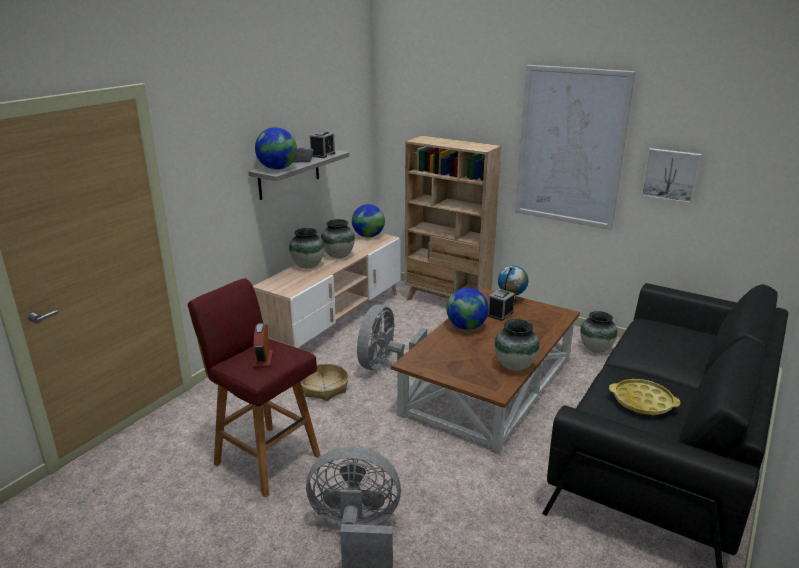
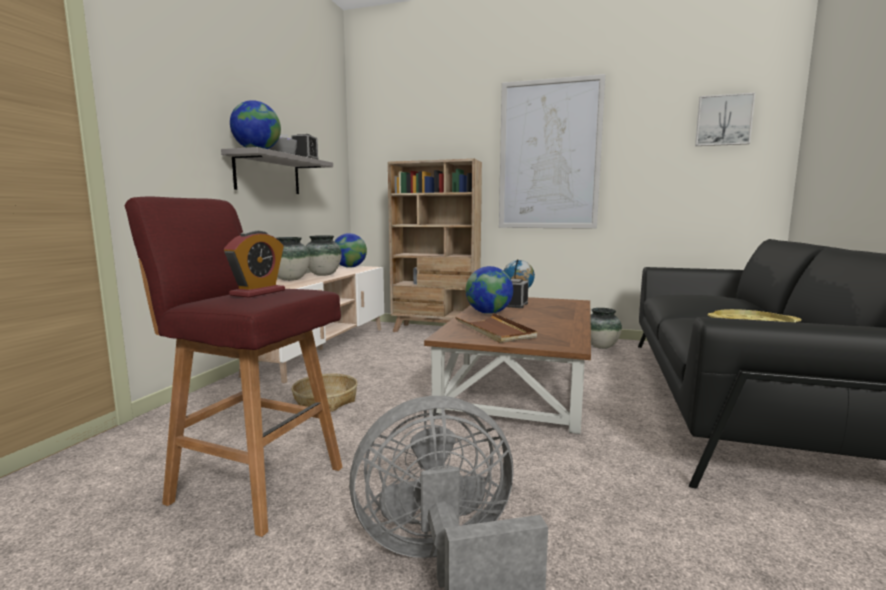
camera: 15 degrees left, 15 degrees down
(263, 360) = (258, 293): alarm clock -> alarm clock turned 135 degrees counterclockwise
(385, 366) = (394, 376): grey fan -> none
(453, 359) = (495, 331): none -> brown tray
(514, 366) = (568, 330): vase -> none
(671, 174) = (648, 166): picture -> picture (723, 120)

